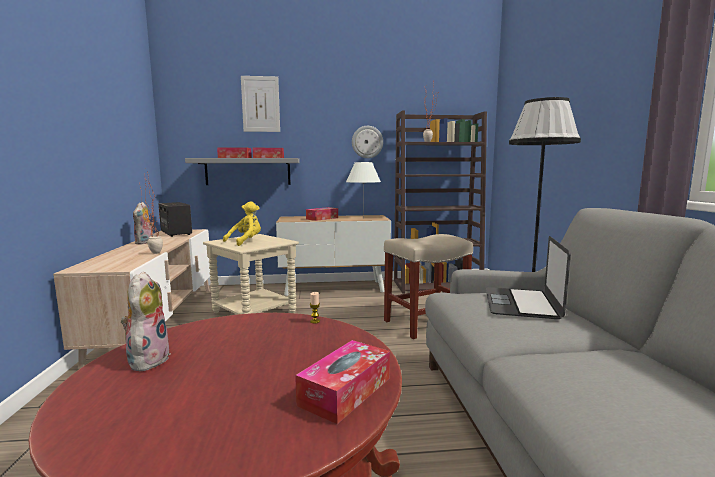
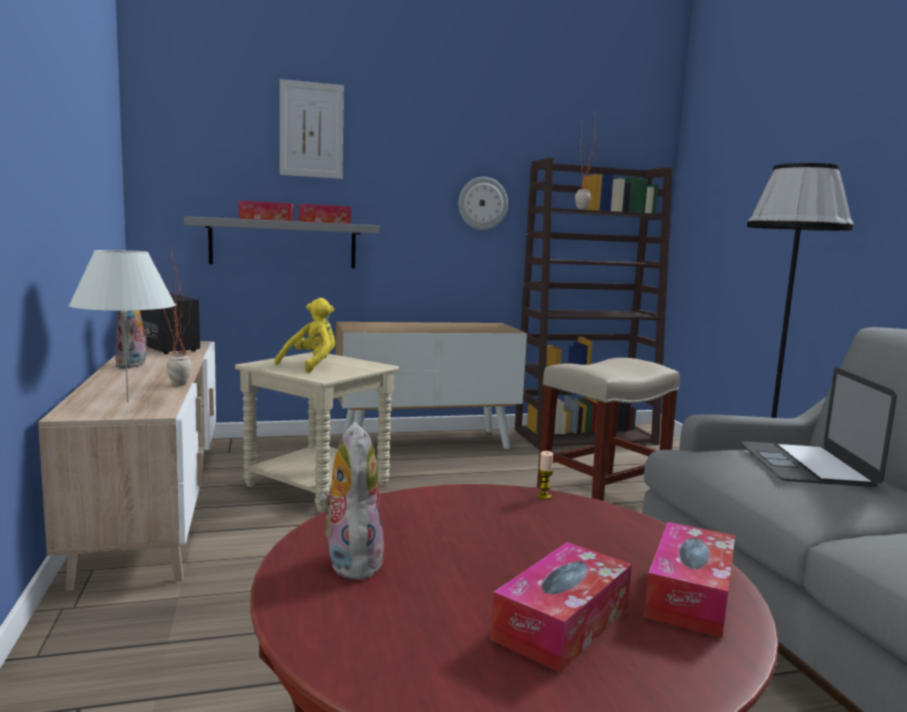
camera: 10 degrees left, 0 degrees up
(322, 218) = (413, 327): tissue box -> tissue box (562, 623)
(363, 218) = (478, 328): white table lamp -> white table lamp (127, 402)

